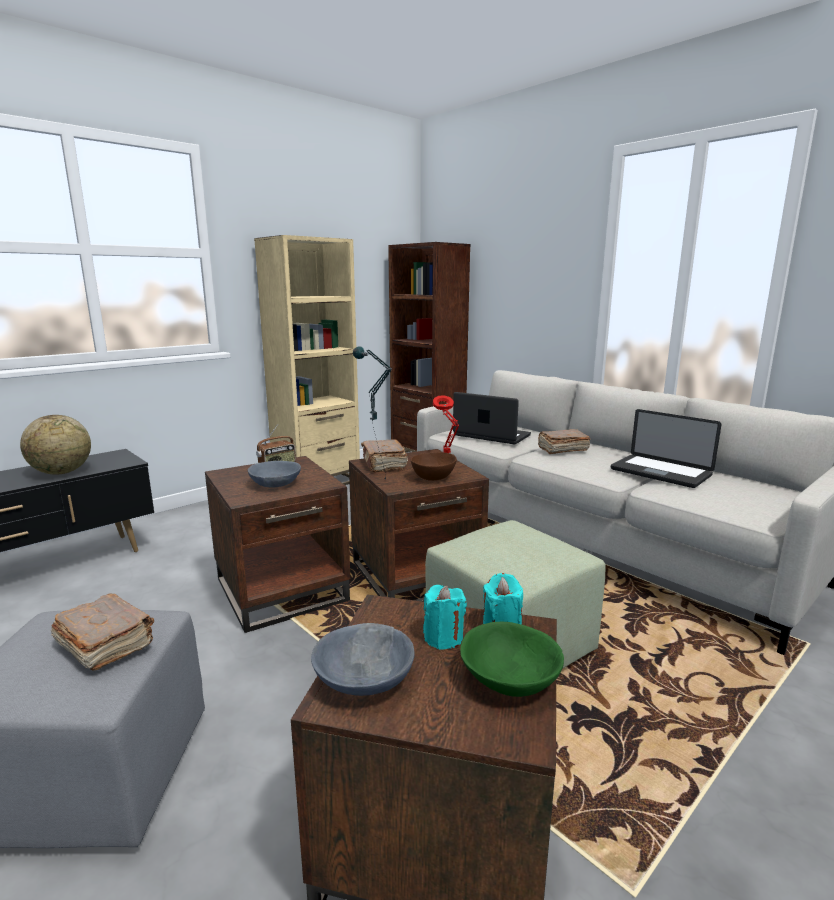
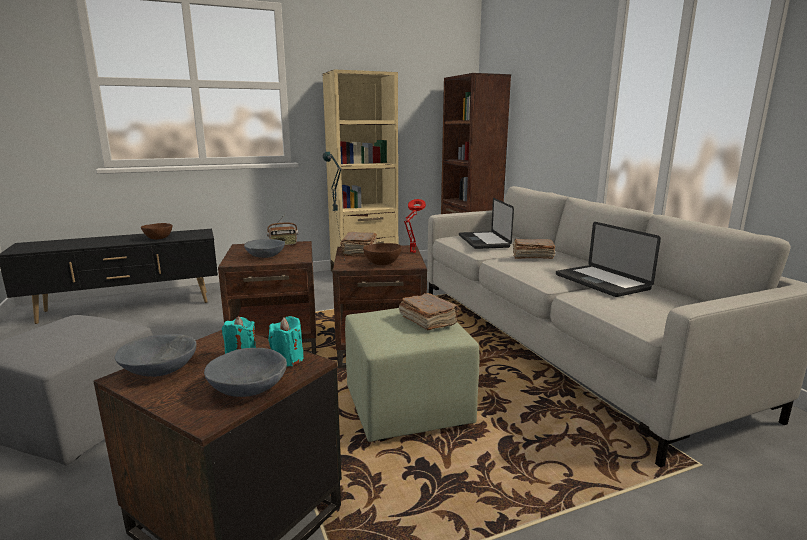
camera: 20 degrees right, 0 degrees up
(61, 472) = (157, 238): globe -> brown bowl
(106, 644) = (81, 335): brown book -> brown book (428, 321)
(491, 435) = (483, 241): laptop -> laptop turned 150 degrees counterclockwise
(508, 679) = (247, 387): green bowl -> grey bowl

